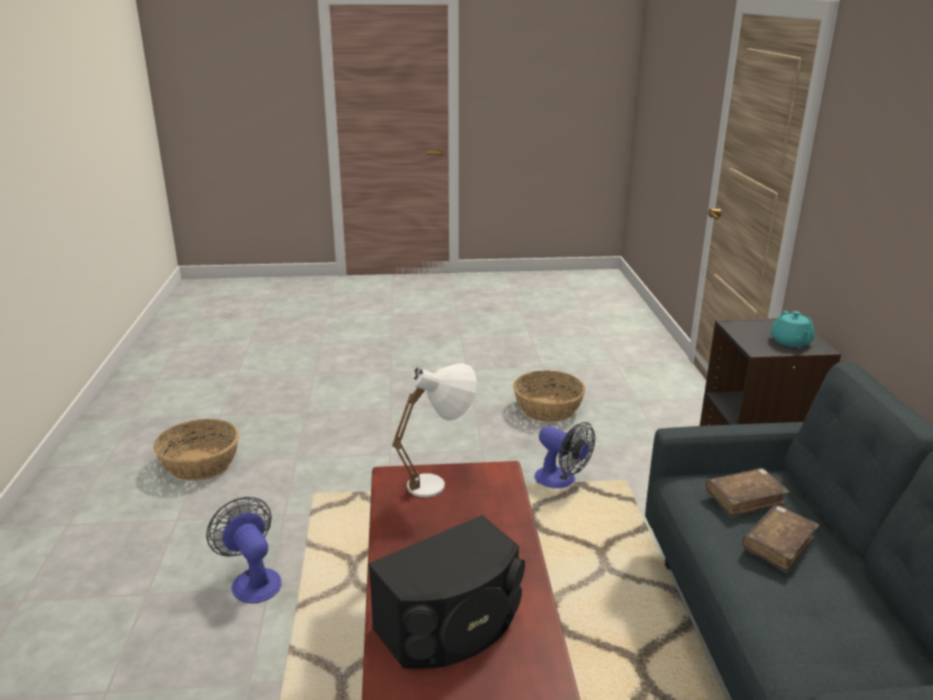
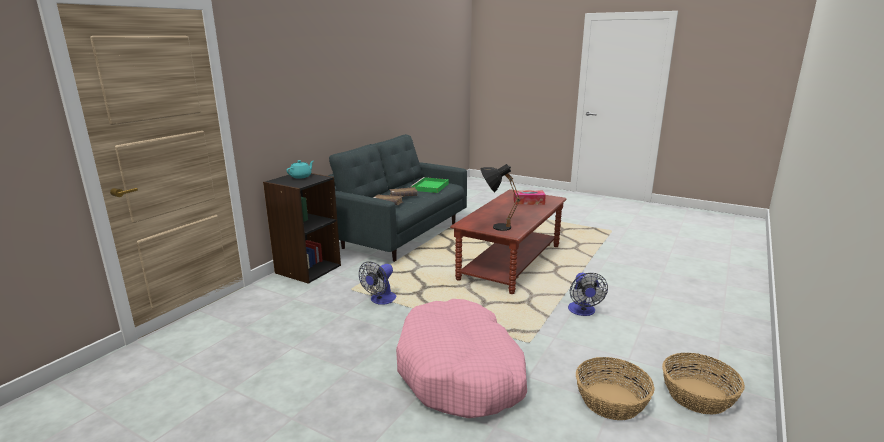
camera: 145 degrees left, 5 degrees down
(368, 438) = (461, 372): none -> pink dog bed
(439, 483) = (495, 227): white table lamp -> black table lamp
(451, 626) = (528, 202): black speaker -> tissue box
(547, 408) = (307, 345): basket -> basket (697, 396)
(561, 481) = (380, 300): fan -> fan turned 135 degrees counterclockwise
(818, 632) = (430, 187): none -> green tray

